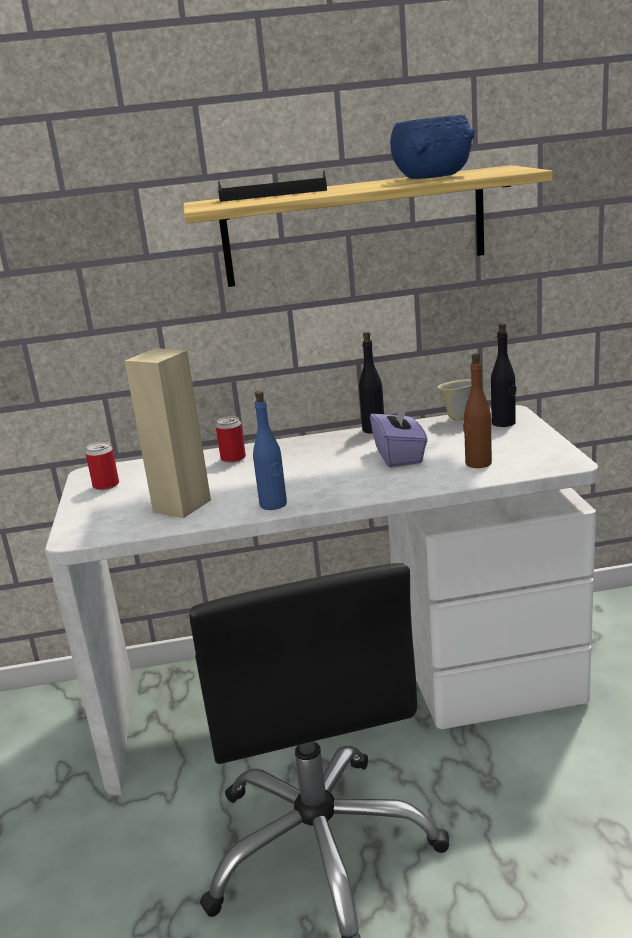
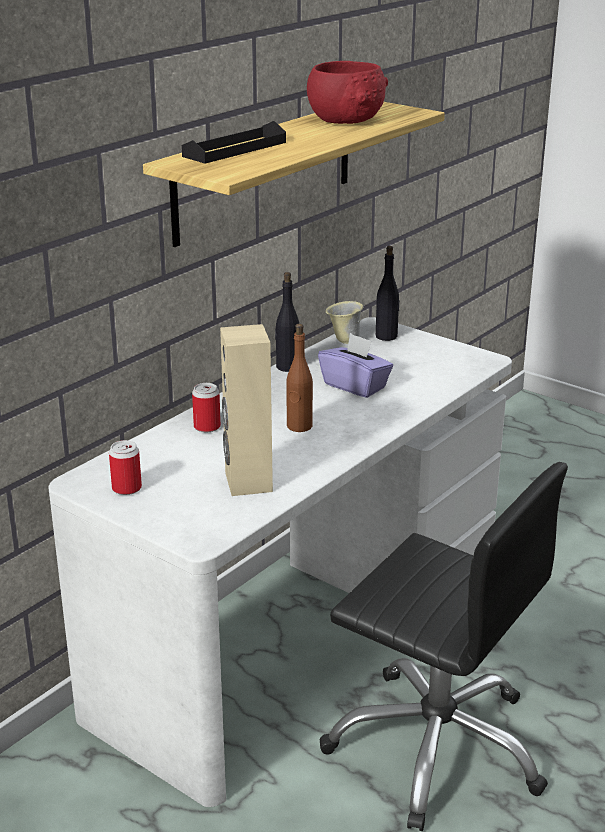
camera: 45 degrees left, 5 degrees up
(273, 504) = (329, 456): blue bottle -> none
(433, 177) = (346, 120): blue bowl -> red bowl
(478, 463) = (427, 376): brown bottle -> brown bottle (299, 426)

